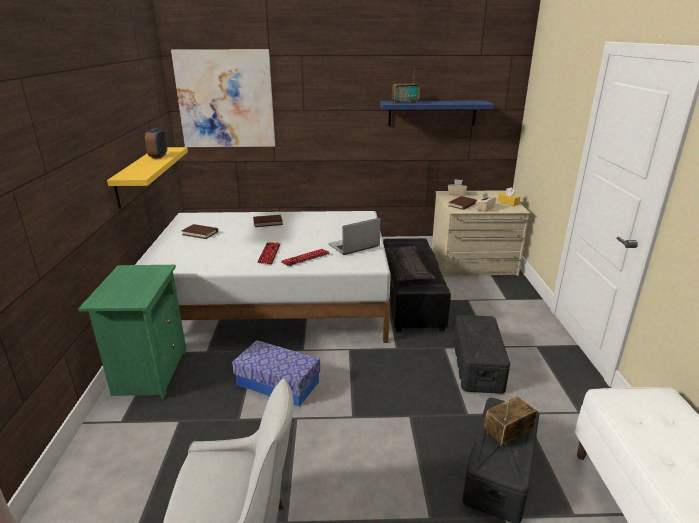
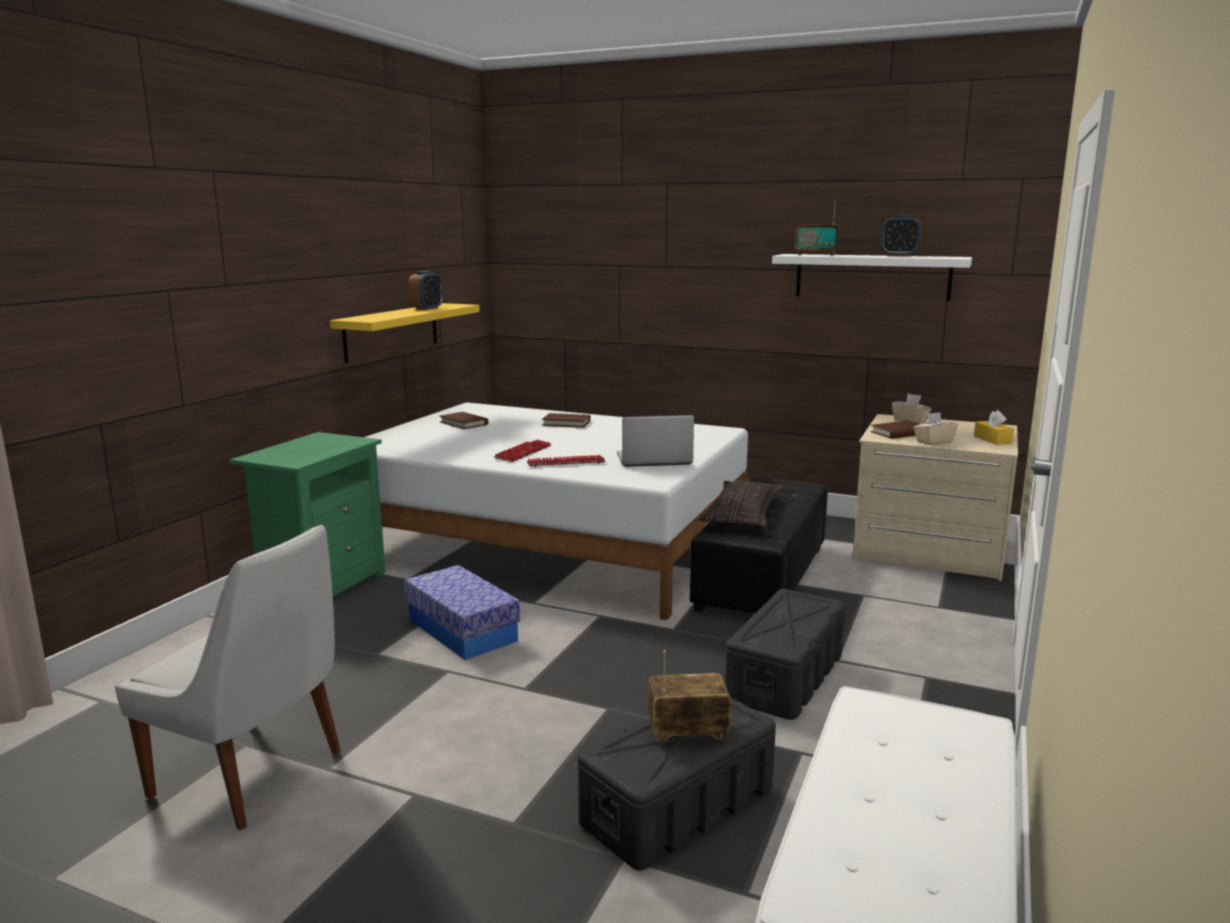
camera: 25 degrees right, 10 degrees down
(225, 99) = (558, 247): picture -> none
(432, 113) = (872, 277): blue shelf -> white shelf
(450, 101) = (899, 256): none -> alarm clock

